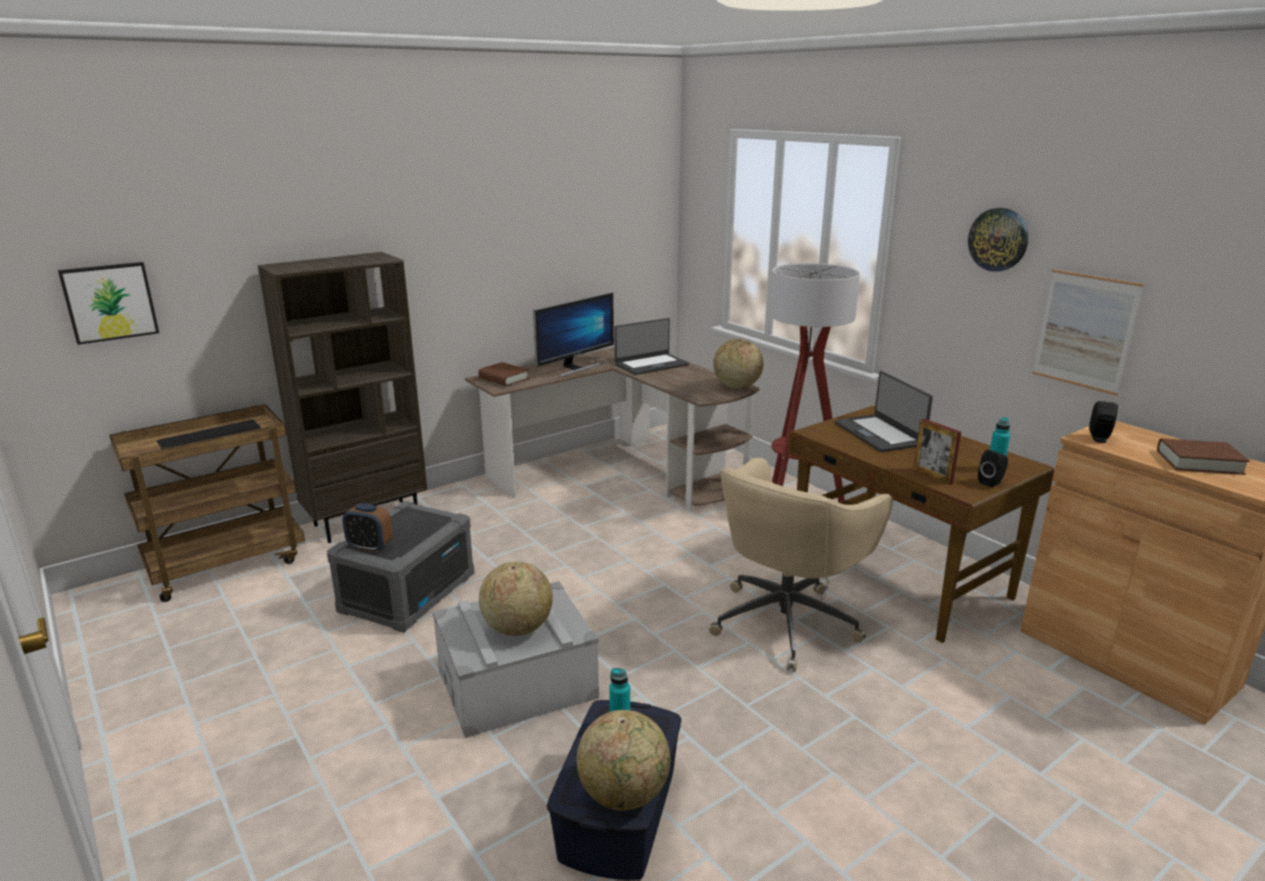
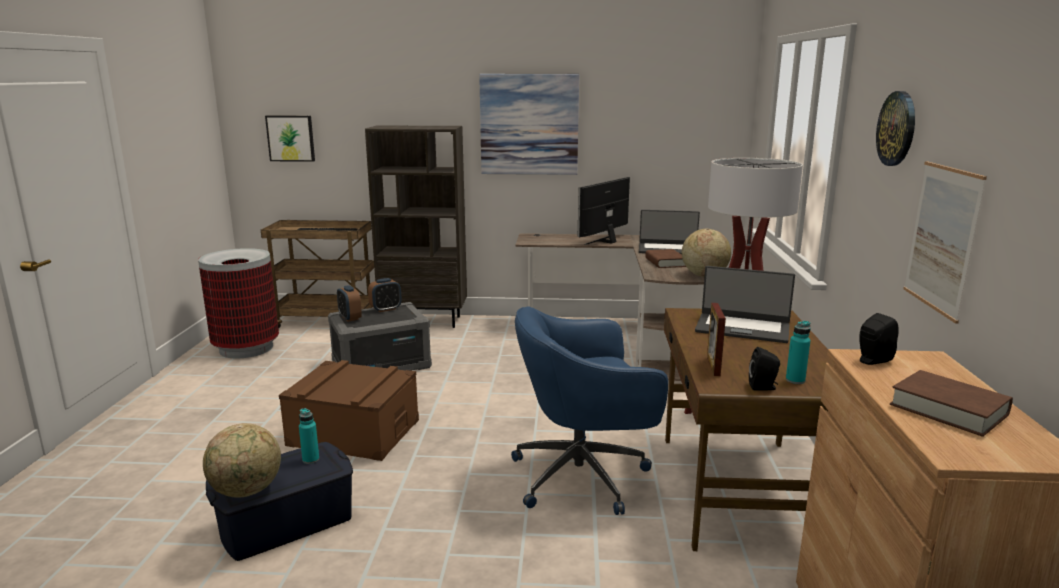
camera: 40 degrees right, 5 degrees down
(169, 646) = (246, 348): none -> trash can
(393, 520) = (385, 309): none -> alarm clock
(462, 241) = (529, 124): none -> picture
(504, 378) = (541, 237): brown book -> brown book (665, 262)
(517, 628) = (347, 385): globe -> none
(517, 684) = (353, 432): grey storage box -> brown storage box
(575, 368) = (605, 241): monitor -> monitor turned 135 degrees clockwise
(787, 621) = (584, 476): beige office chair -> blue office chair
(879, 434) = (742, 328): laptop -> laptop turned 90 degrees counterclockwise

